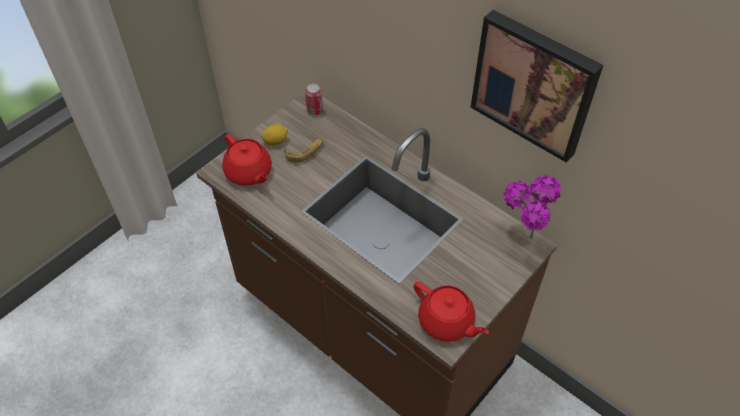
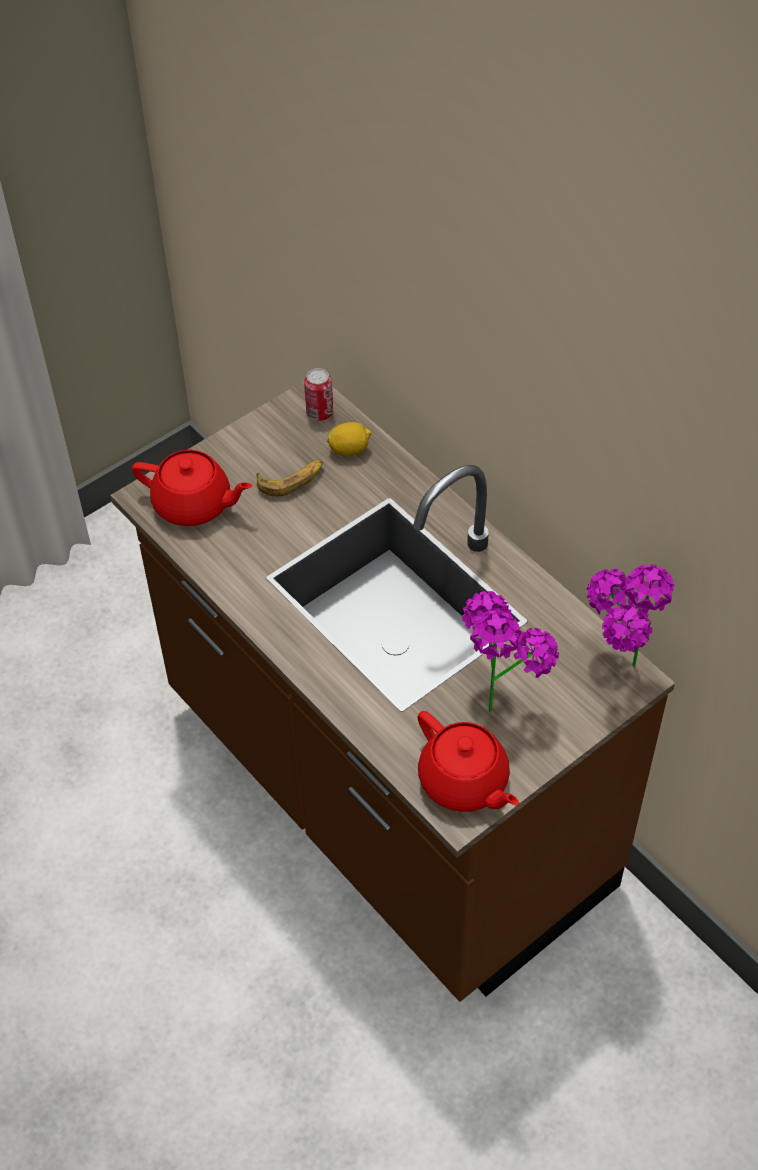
camera: 10 degrees right, 0 degrees up
(249, 173) = (194, 505): red teapot -> red teapot turned 45 degrees counterclockwise
(276, 141) = (246, 457): lemon -> lemon (349, 450)
(455, 266) = (498, 696): none -> potted plant
(535, 84) = (637, 417): picture -> none

